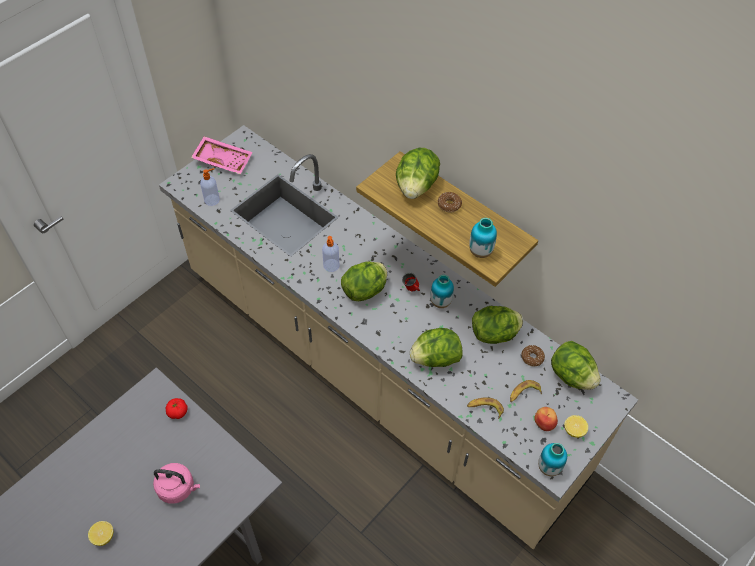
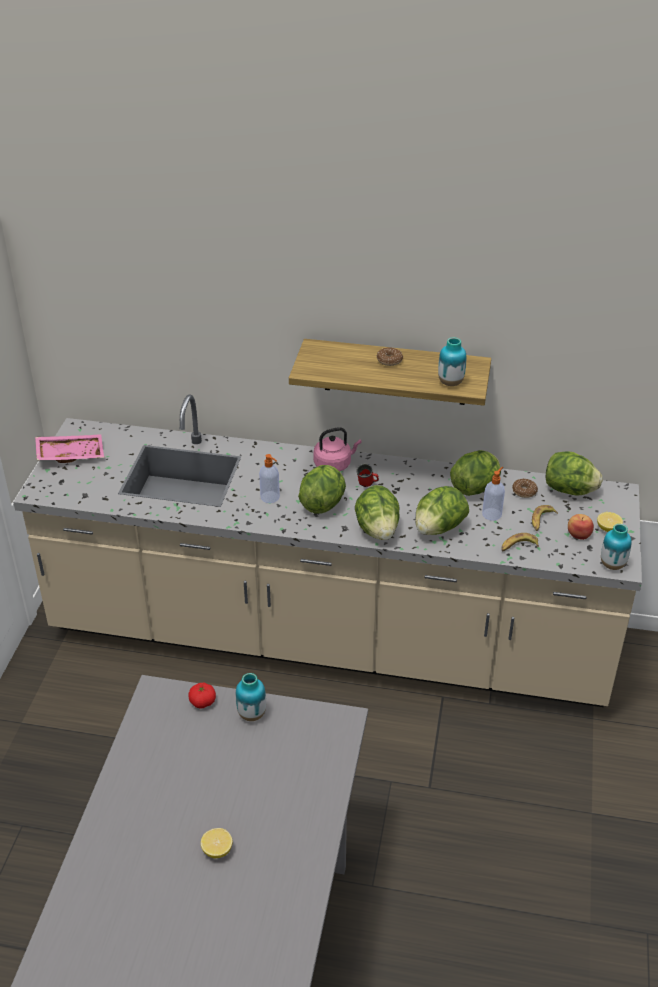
camera: 30 degrees left, 15 degrees down
(178, 488) = (263, 766): pink kettle -> pink kettle (334, 464)
(212, 200) = (90, 492): soap dispenser -> soap dispenser (492, 514)
(416, 187) = (346, 358): lettuce -> lettuce (377, 530)
(440, 302) = (404, 484): vase -> vase (252, 714)

